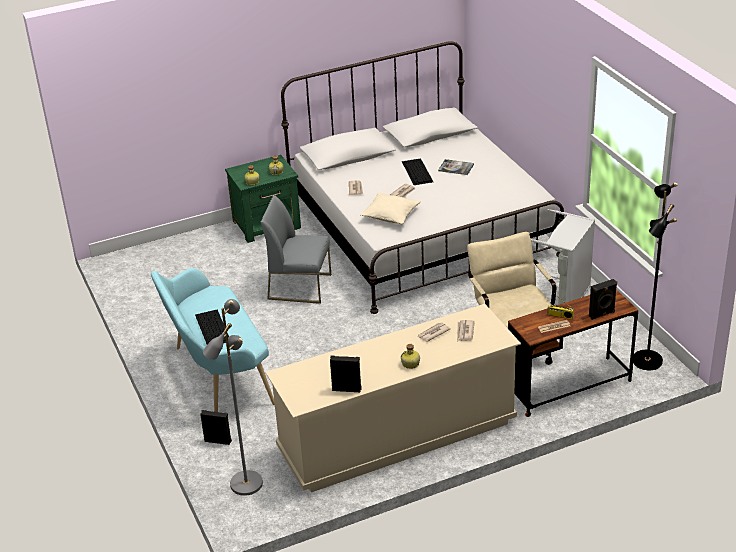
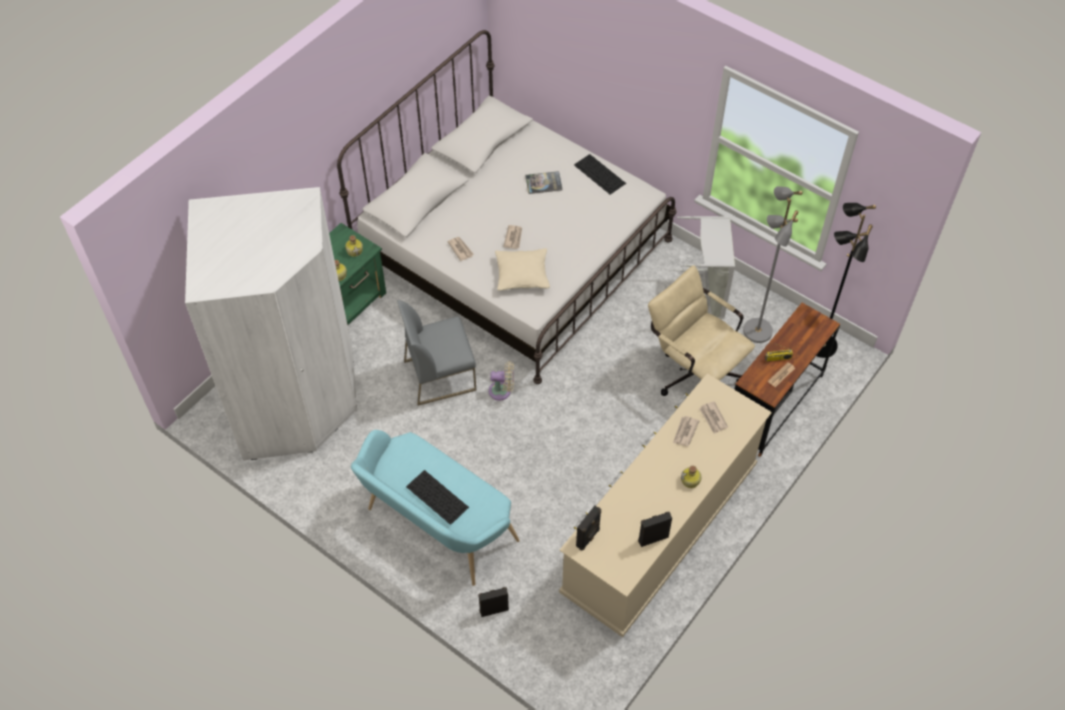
camera: 30 degrees left, 20 degrees up
(179, 272) = (296, 404): none -> white wardrobe
(245, 483) = (556, 650): grey floor lamp -> grey floor lamp (756, 331)
(340, 310) = (502, 391): none -> beige fan
(417, 172) = (508, 202): keyboard -> keyboard (600, 174)
(602, 314) = (813, 342): black speaker -> black speaker (588, 538)

